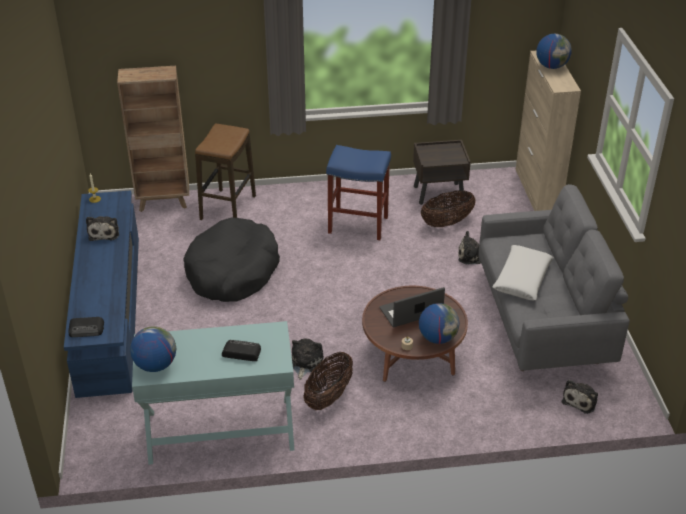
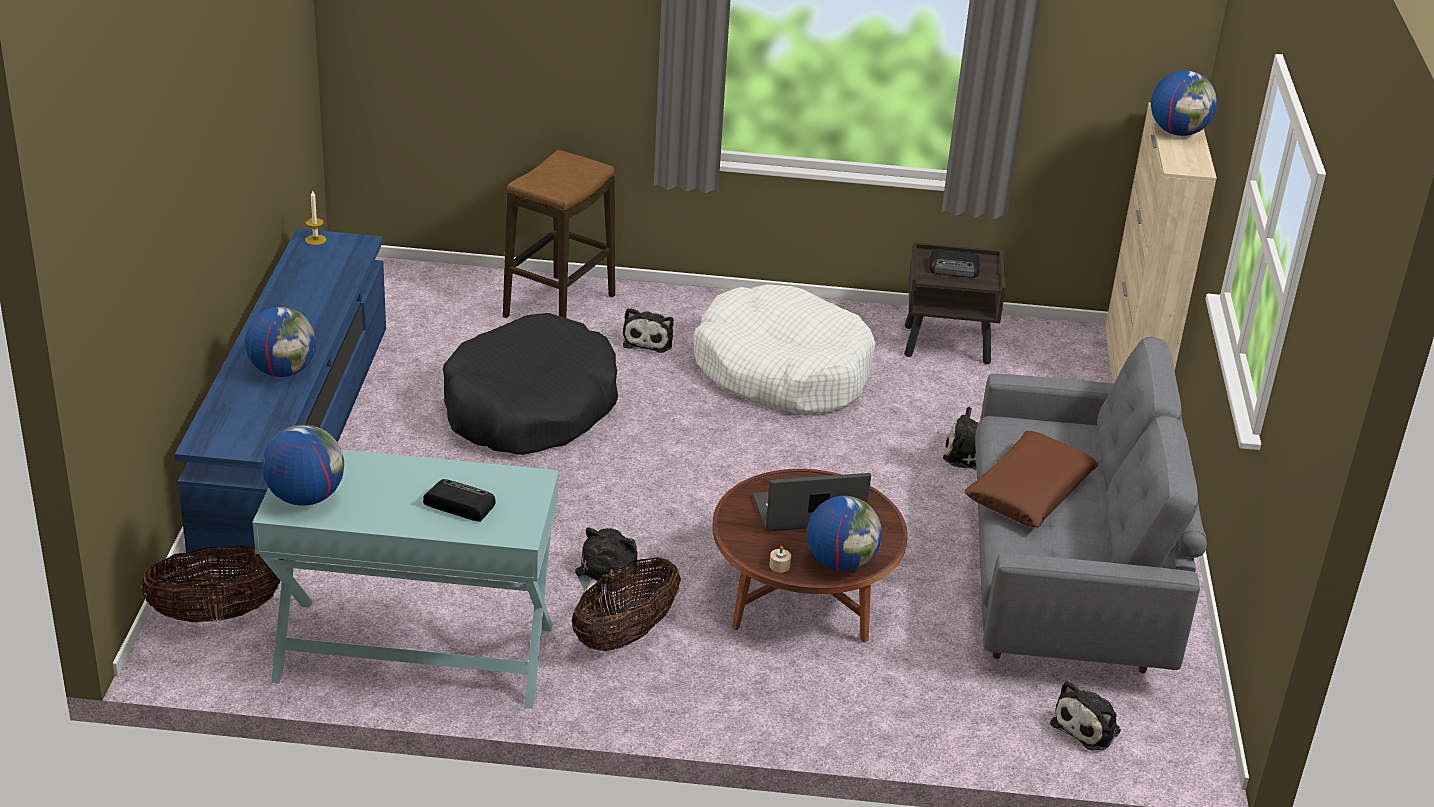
camera: 10 degrees right, 5 degrees down
(87, 329) = (224, 434): radio -> radio (954, 269)
(104, 232) = (312, 293): plush toy -> plush toy (649, 340)
(106, 284) = (283, 371): none -> globe
(164, 202) = (452, 279): brown bookcase -> none
(359, 224) = (782, 371): blue stool -> white dog bed
(447, 222) = (944, 394): basket -> basket (216, 614)
(522, 279) = (1029, 491): white pillow -> brown pillow

